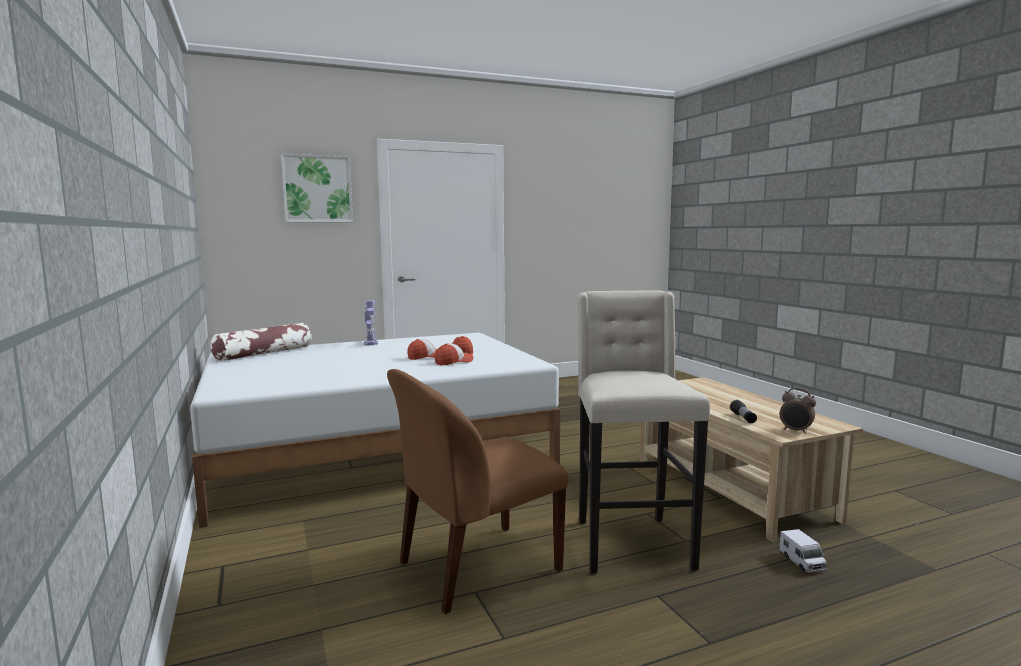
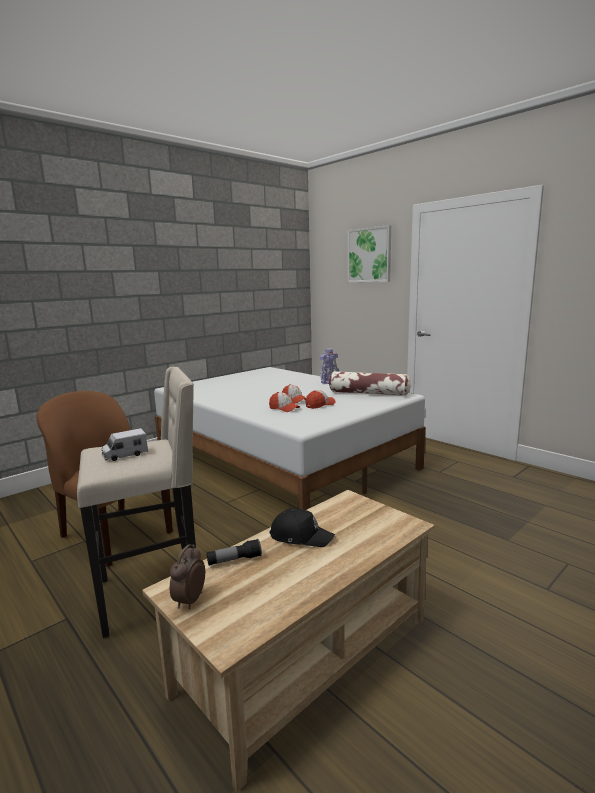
camera: 70 degrees right, 5 degrees up
(264, 353) = (271, 373): pillow -> pillow (368, 393)
(711, 401) = (300, 536): none -> black cap
(802, 562) = (118, 724): toy truck -> toy truck (125, 455)

